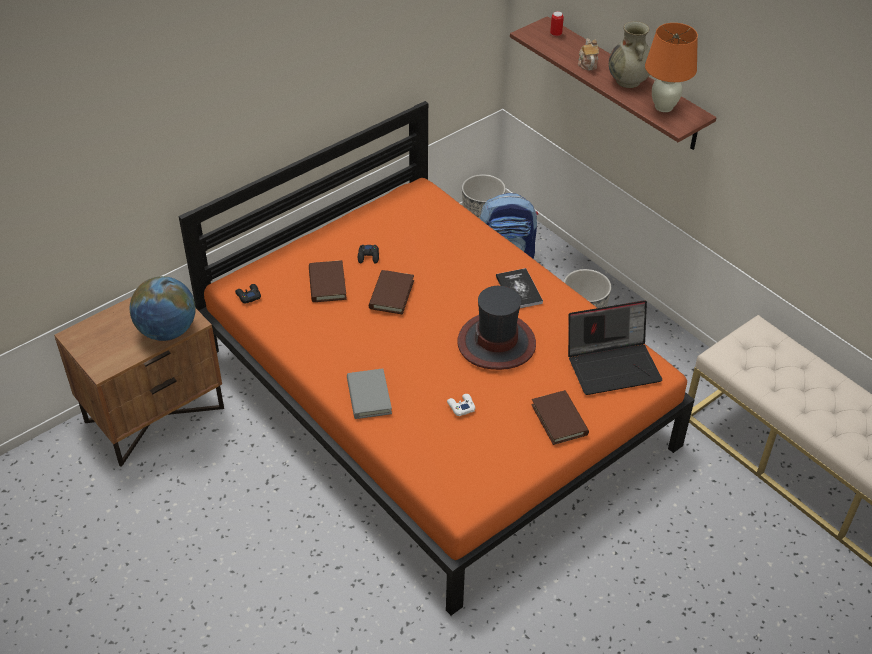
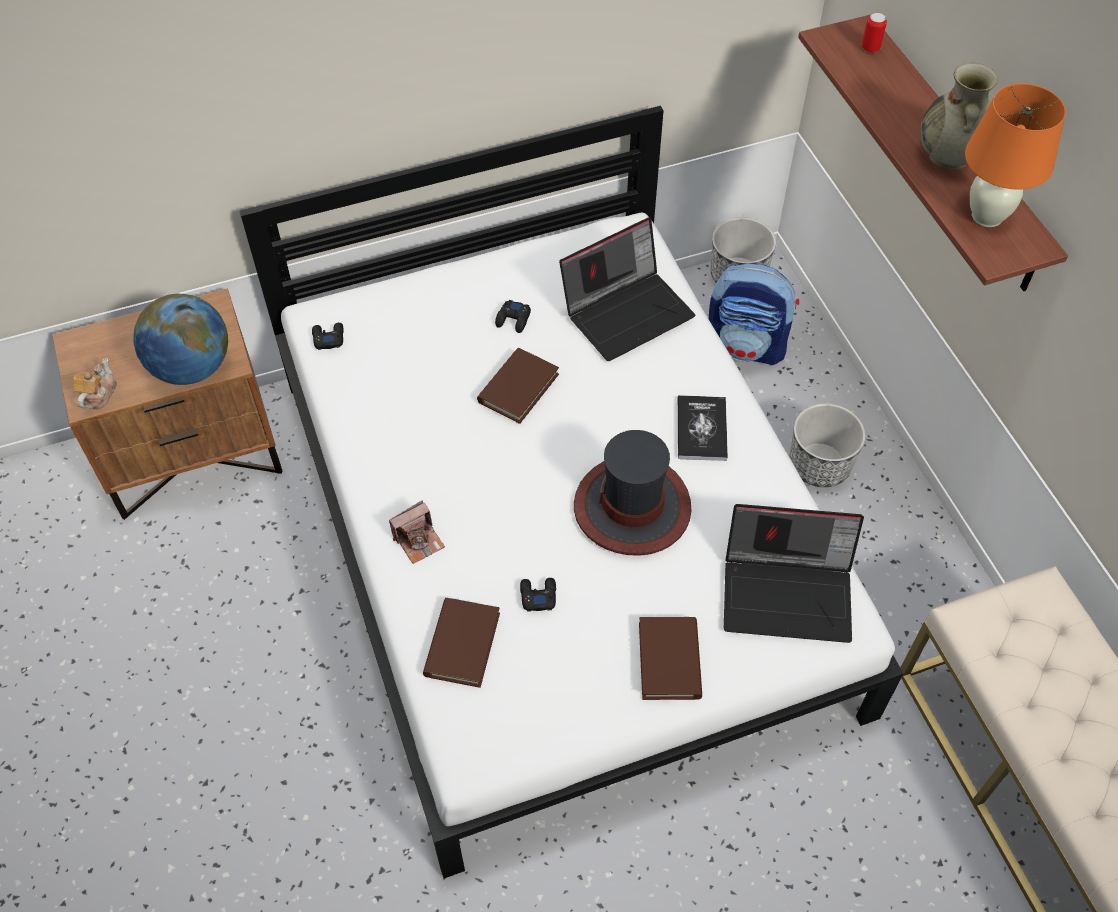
camera: 20 degrees right, 10 degrees up
(327, 284) = (439, 347): brown book -> brown book (462, 644)
(369, 396) = (418, 540): grey book -> camera
(436, 397) = (561, 537): orange bed -> white bed
(441, 234) = (627, 311): none -> laptop
(461, 407) = (538, 595): white game controller -> black game controller
(587, 63) = (896, 110): teapot -> teapot (98, 394)

